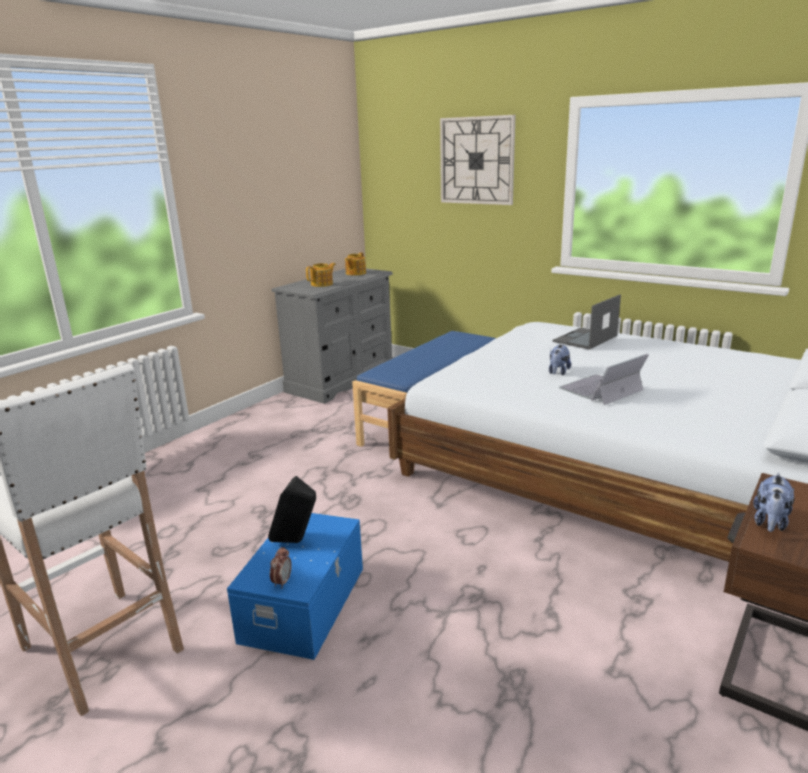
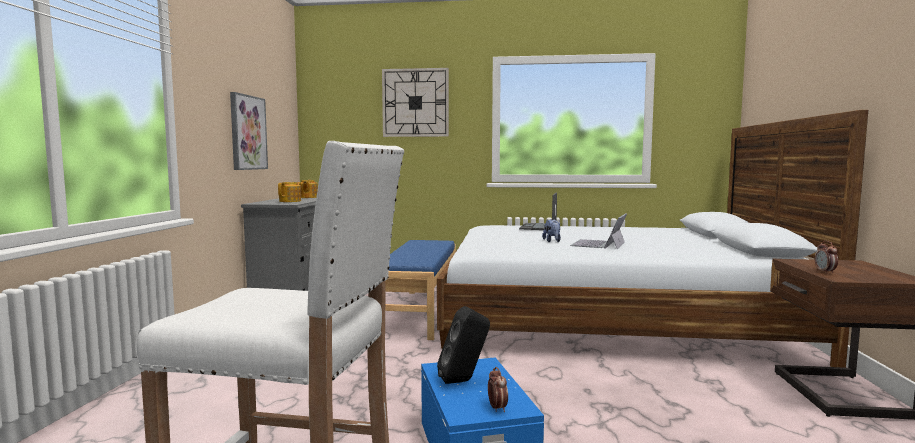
camera: 30 degrees left, 15 degrees down
(280, 212) = (247, 132): none -> picture
(770, 522) = (825, 272): plush toy -> alarm clock

